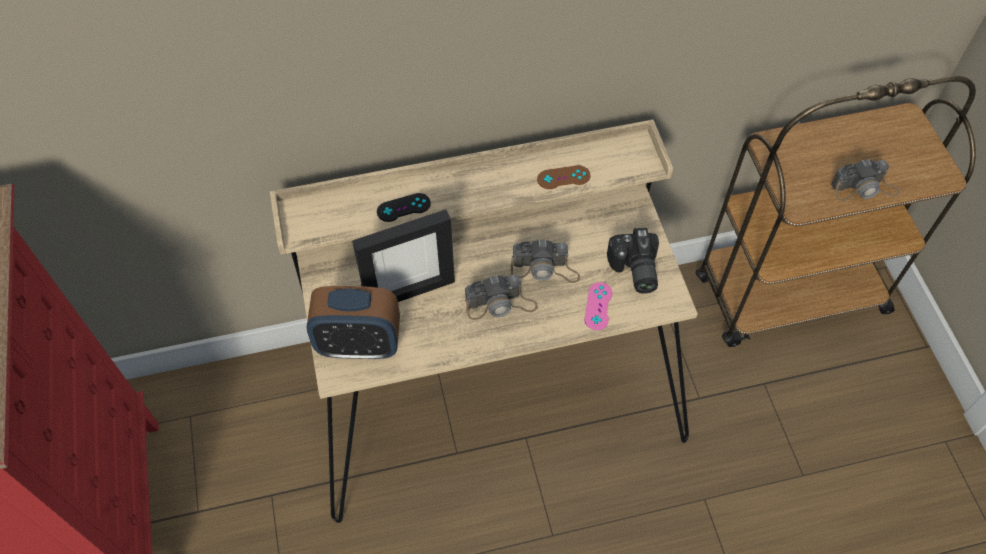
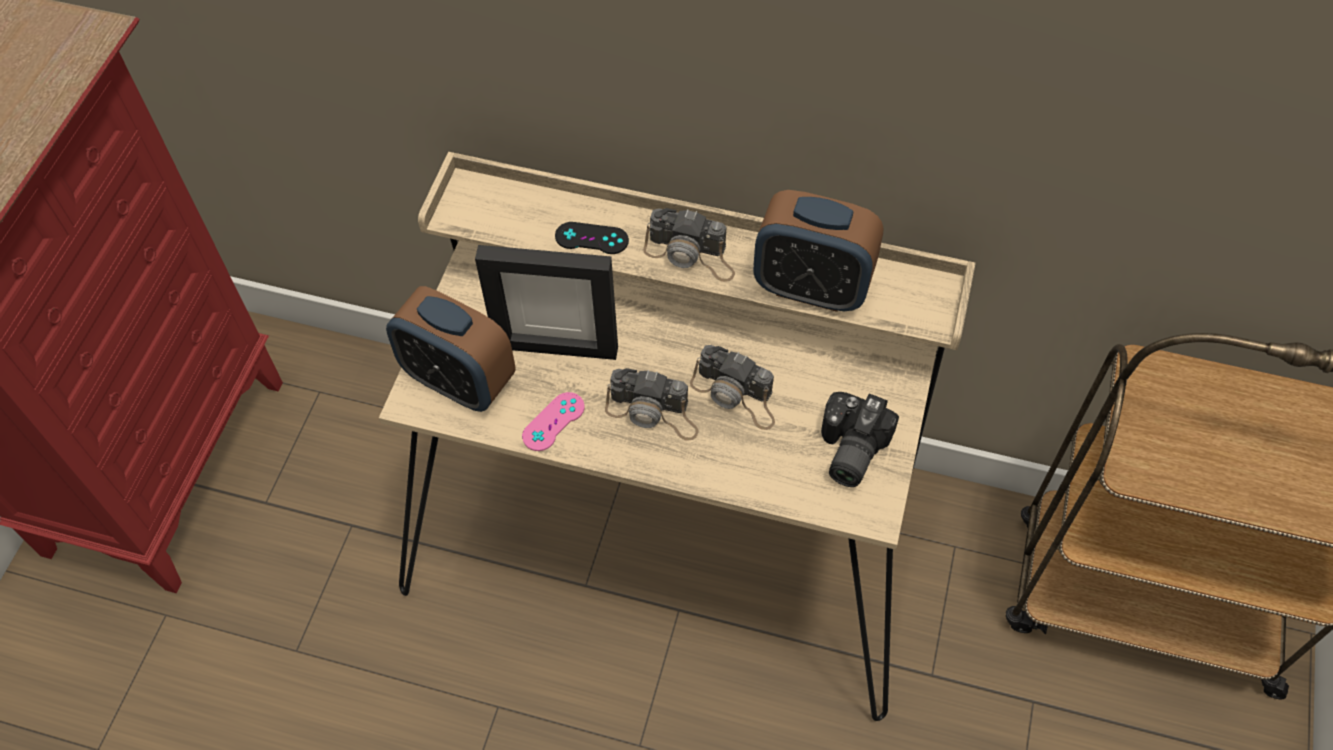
camera: 30 degrees right, 0 degrees up
(563, 177) = (811, 287): brown game controller -> alarm clock
(598, 306) = (773, 473): pink game controller -> pink game controller (553, 422)
(864, 188) = (1247, 490): camera -> camera (691, 254)

